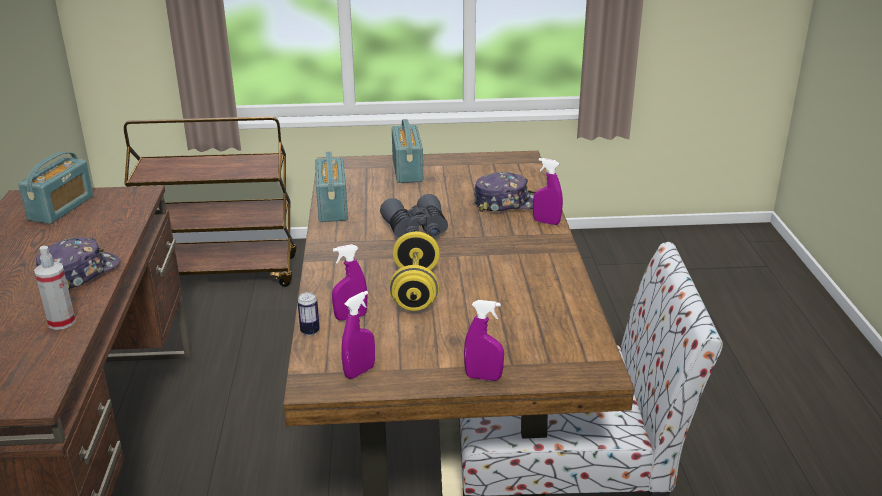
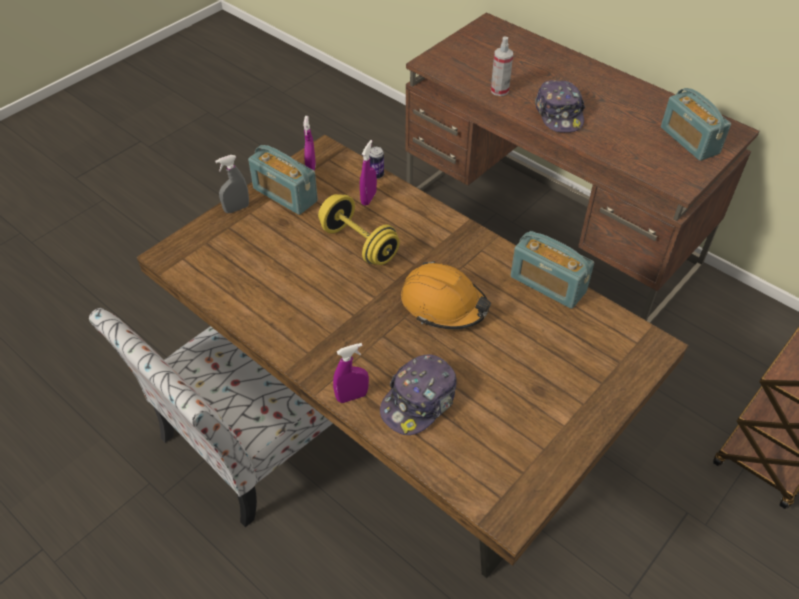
camera: 135 degrees right, 20 degrees up
(407, 170) = (578, 387): radio -> radio (285, 195)
(416, 230) = (444, 304): grey binoculars -> orange hard hat
(483, 377) = (236, 208): purple spray bottle -> grey spray bottle

